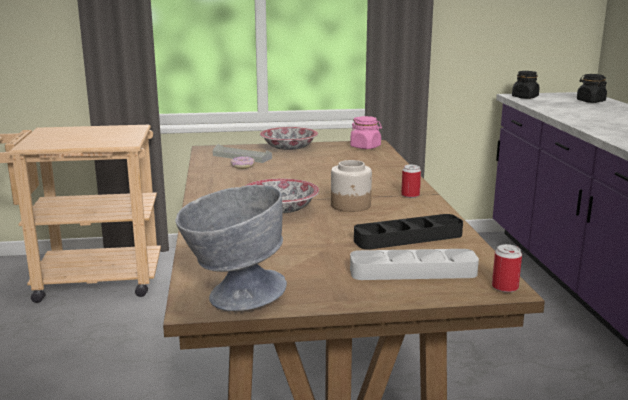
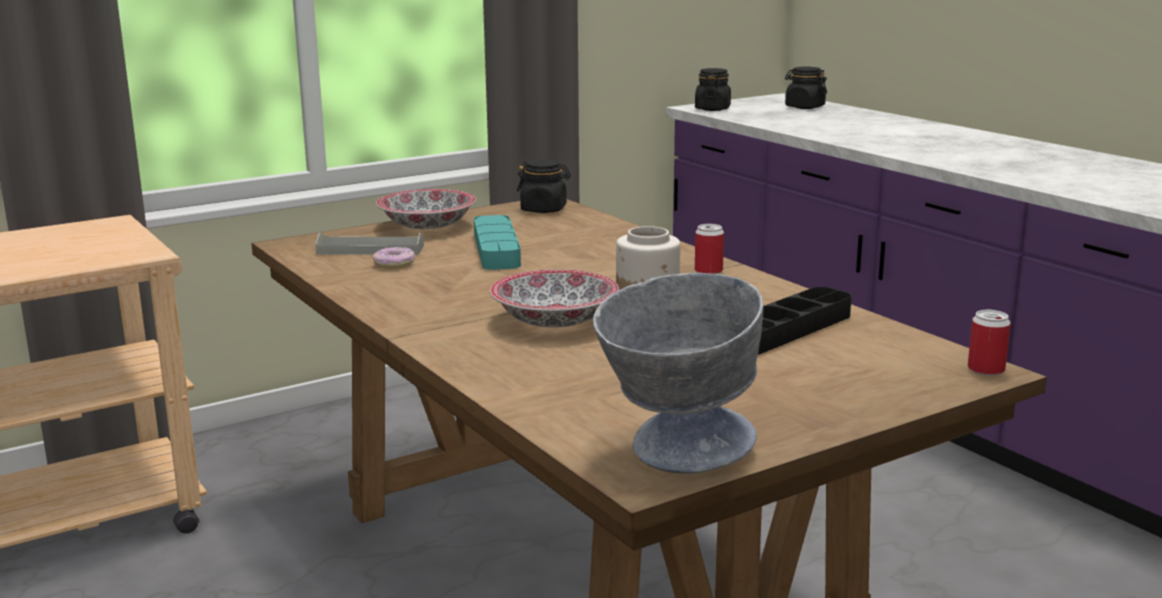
camera: 25 degrees left, 0 degrees up
(307, 165) = (496, 249): none -> turquoise tray
(365, 147) = (544, 209): pink jar -> black jar
(413, 271) = (855, 372): grey tray -> none

